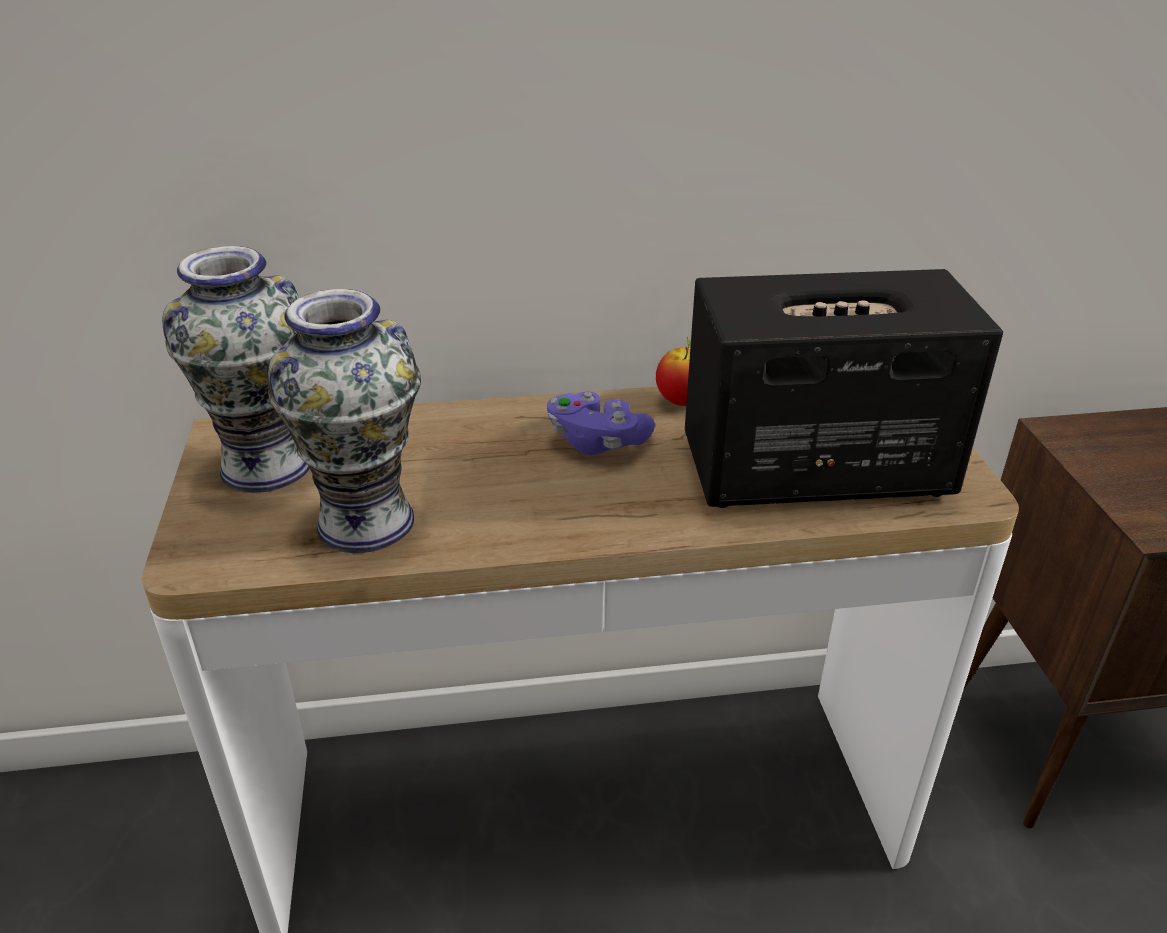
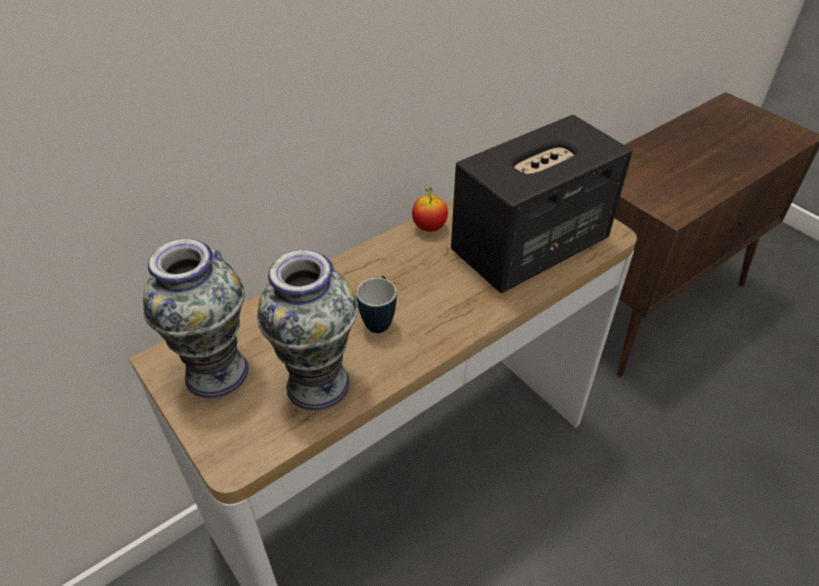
camera: 30 degrees left, 10 degrees up
(511, 481) = (379, 320): none -> mug
(597, 442) = (404, 273): purple game controller -> none

